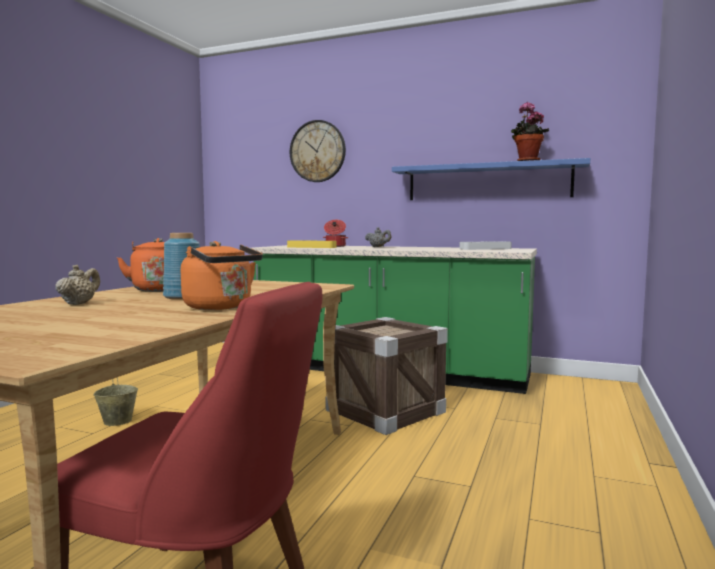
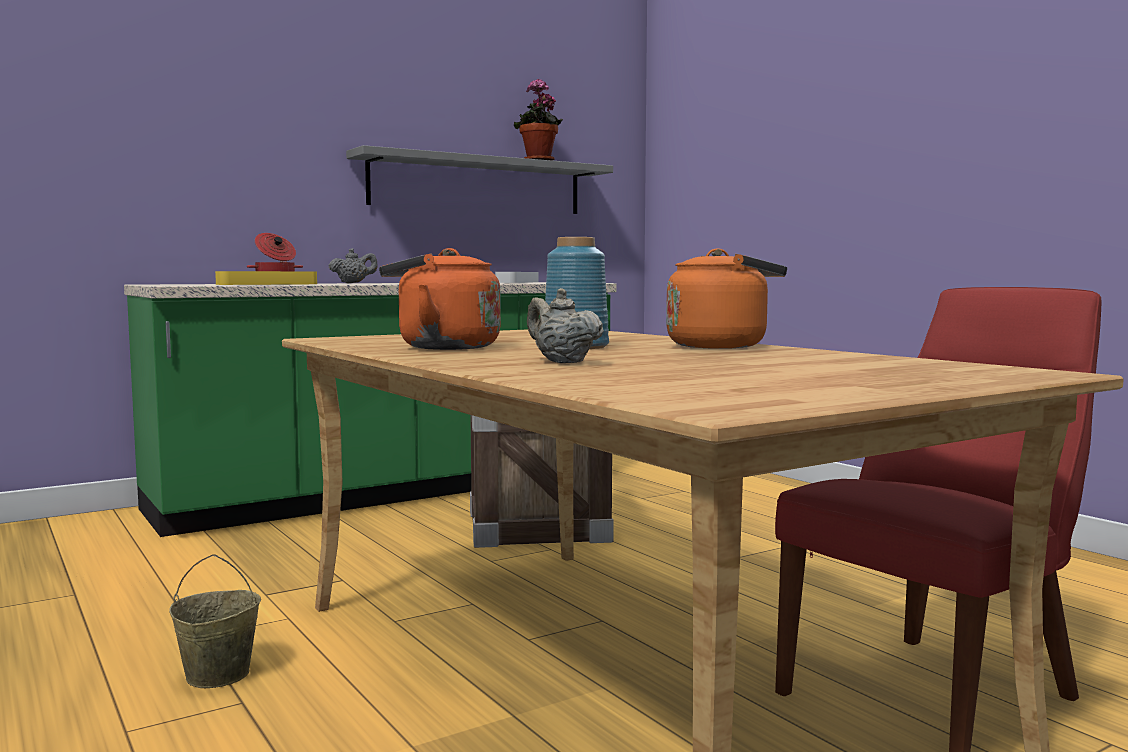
camera: 55 degrees left, 0 degrees up
(317, 151) = (178, 94): wall clock -> none
(487, 182) = (478, 185): blue shelf -> grey shelf

